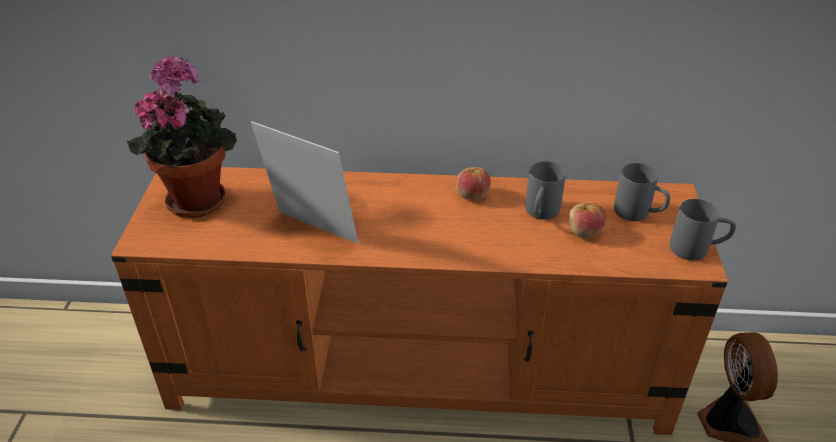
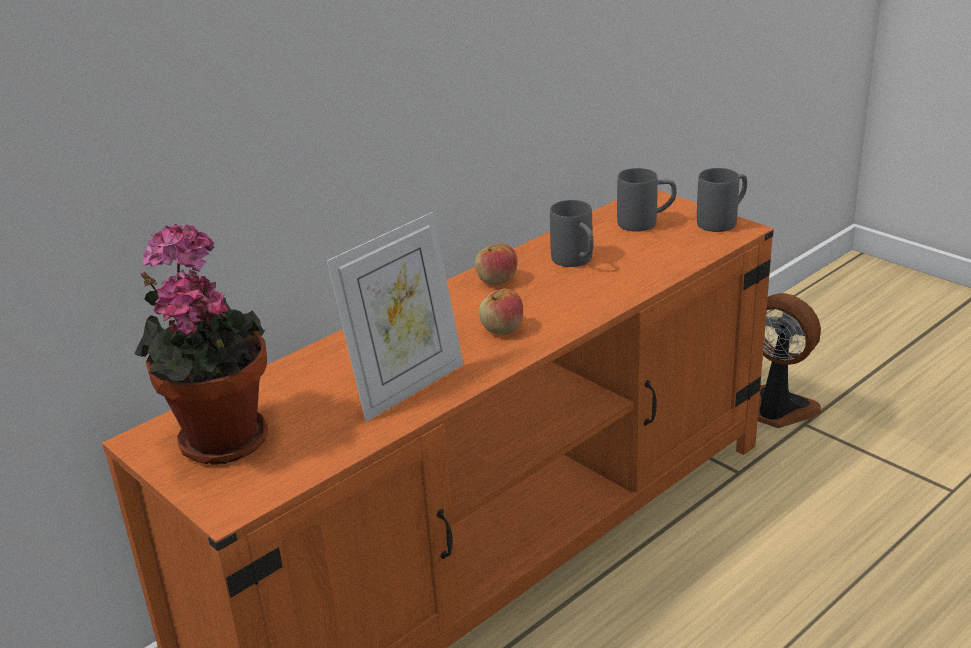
camera: 45 degrees left, 10 degrees down
(312, 232) = (406, 387): picture frame -> picture frame turned 150 degrees clockwise
(584, 231) = (630, 254): apple -> apple (502, 329)

